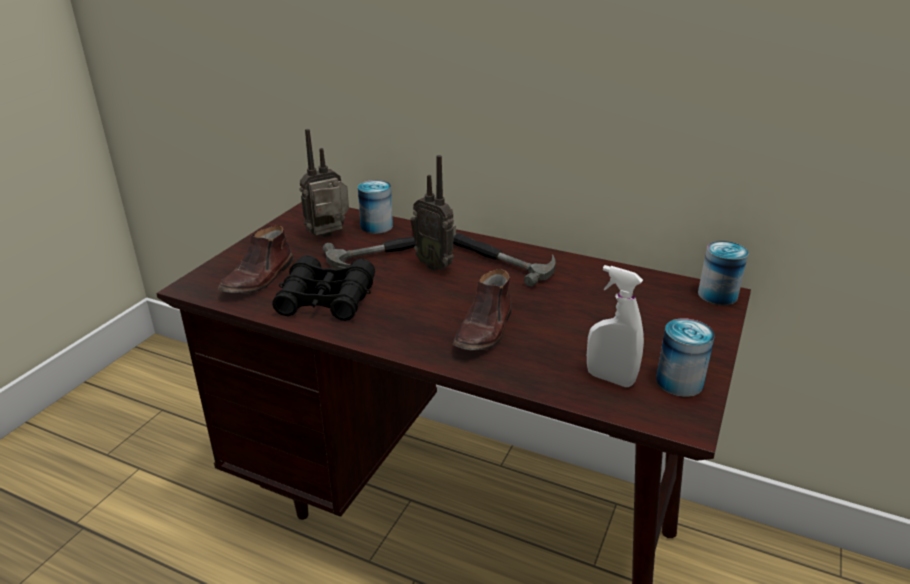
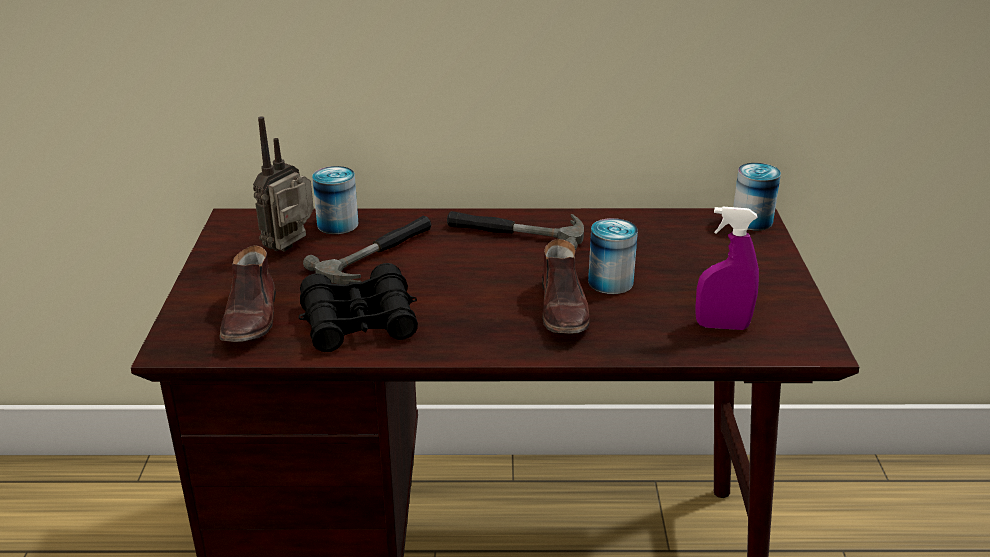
camera: 25 degrees left, 0 degrees up
(435, 265) = (448, 254): radio -> none
(610, 378) = (722, 326): white spray bottle -> purple spray bottle
(679, 382) = (783, 312): can -> can (610, 282)

